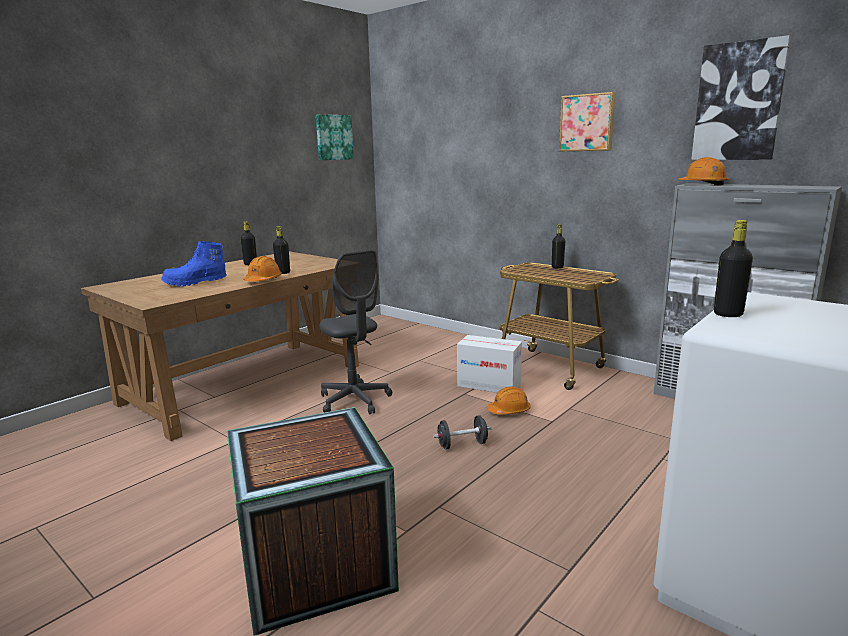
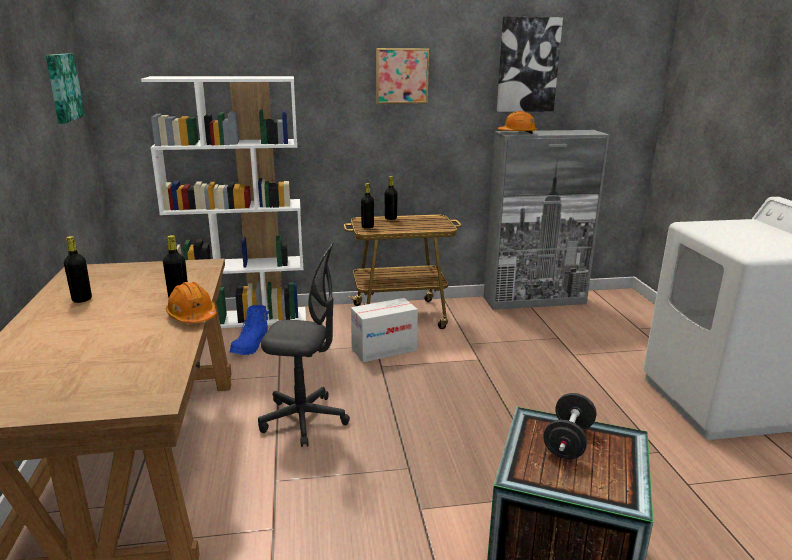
camera: 50 degrees left, 5 degrees up
(195, 283) = (103, 351): blue boot -> blue boot (251, 346)
(437, 335) = (243, 319): none -> white bookcase
(462, 445) = (463, 409): black dumbbell -> black dumbbell (568, 442)
(509, 411) = (439, 365): orange hard hat -> none
(728, 314) = (725, 242): black bottle -> black bottle (367, 227)

